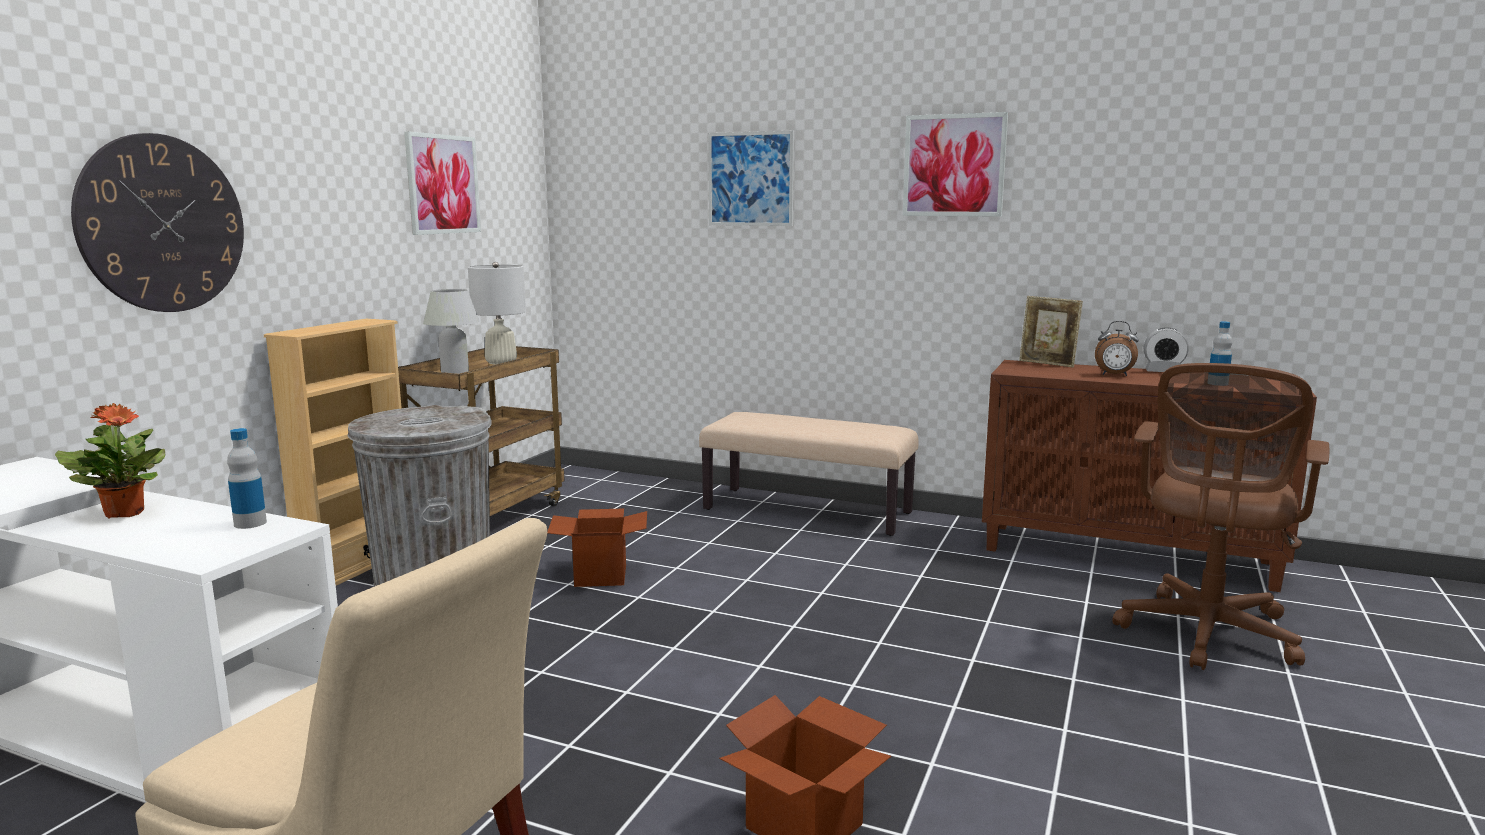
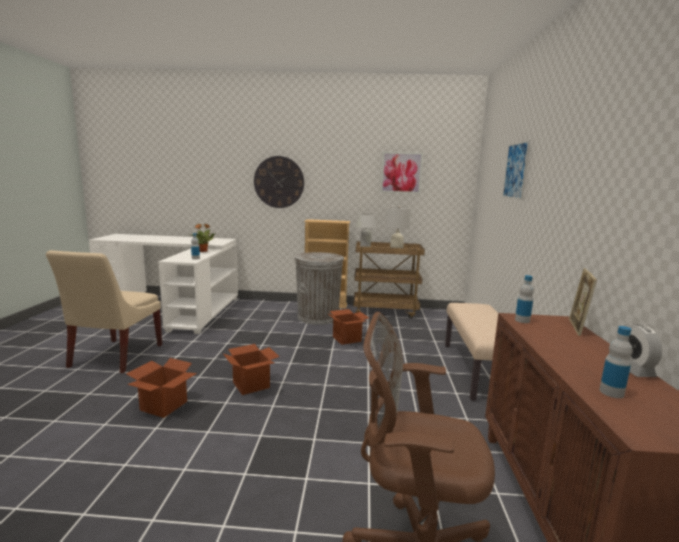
camera: 70 degrees right, 0 degrees up
(756, 702) = (251, 385): none -> cardboard box
(954, 165) = (579, 159): picture -> none
(1024, 372) = (522, 320): none -> bottle
(1114, 375) = (570, 349): alarm clock -> none

